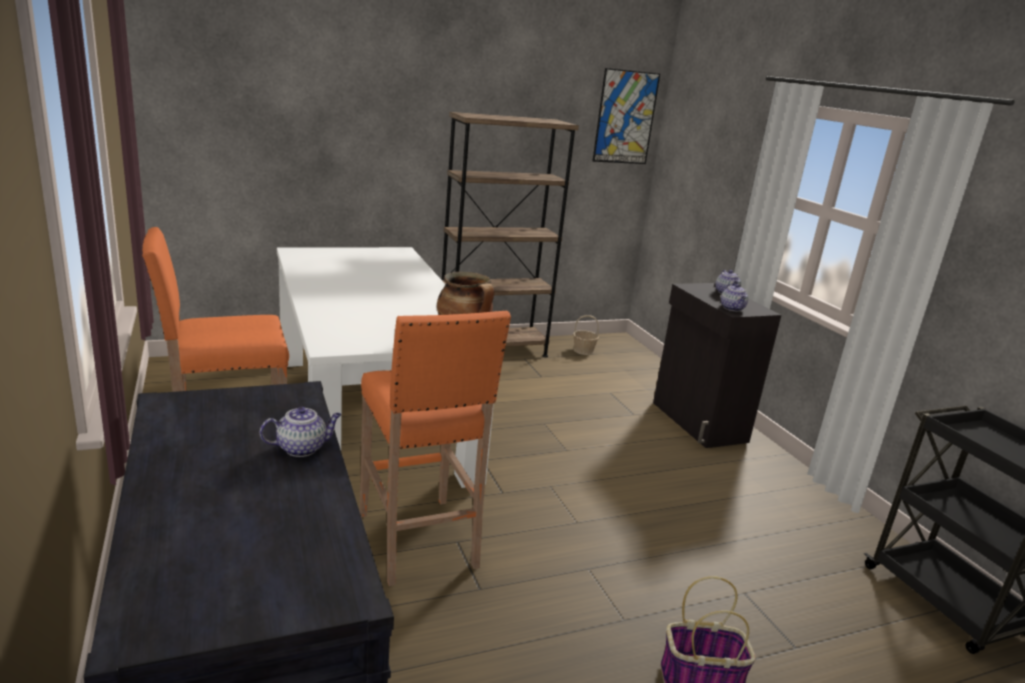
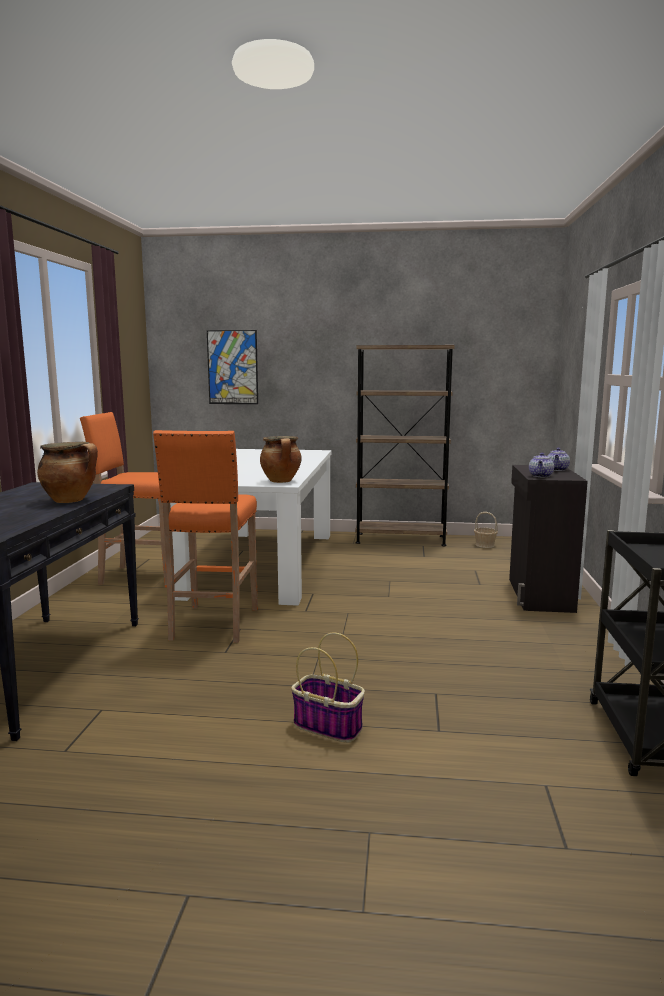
camera: 30 degrees right, 10 degrees down
(302, 448) = (71, 500): teapot -> cooking pot
(625, 117) = (520, 340): picture -> picture (232, 367)

